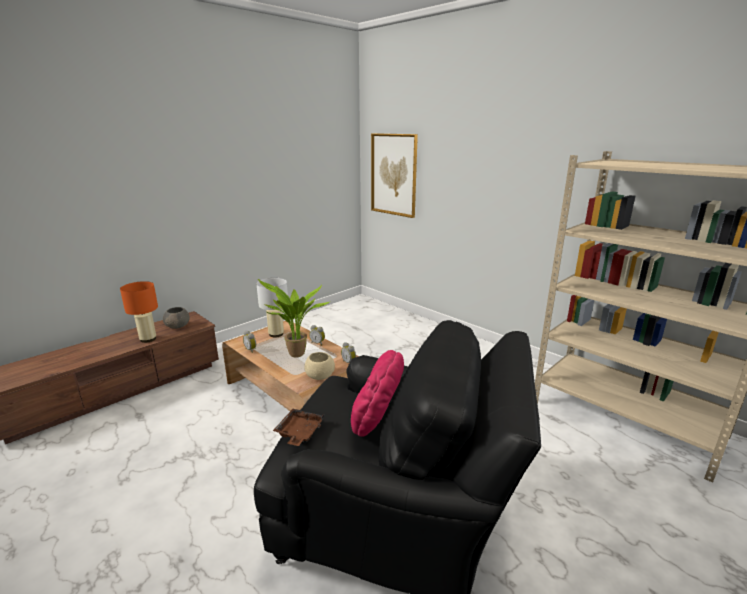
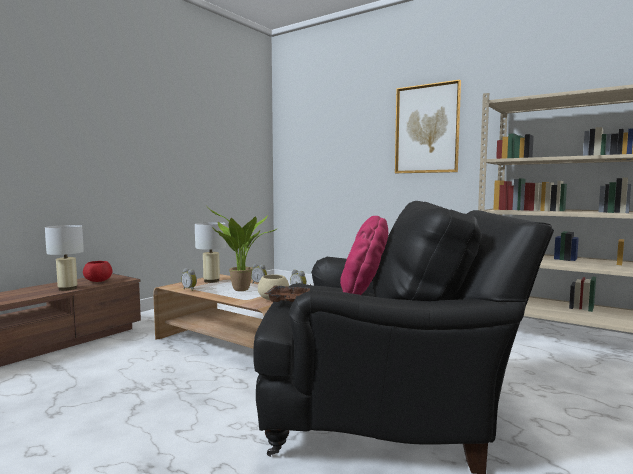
camera: 10 degrees left, 15 degrees down
(148, 339) = (67, 288): orange table lamp -> white table lamp
(178, 326) = (98, 281): grey bowl -> red bowl
(393, 175) = (308, 154): picture -> picture (427, 129)

